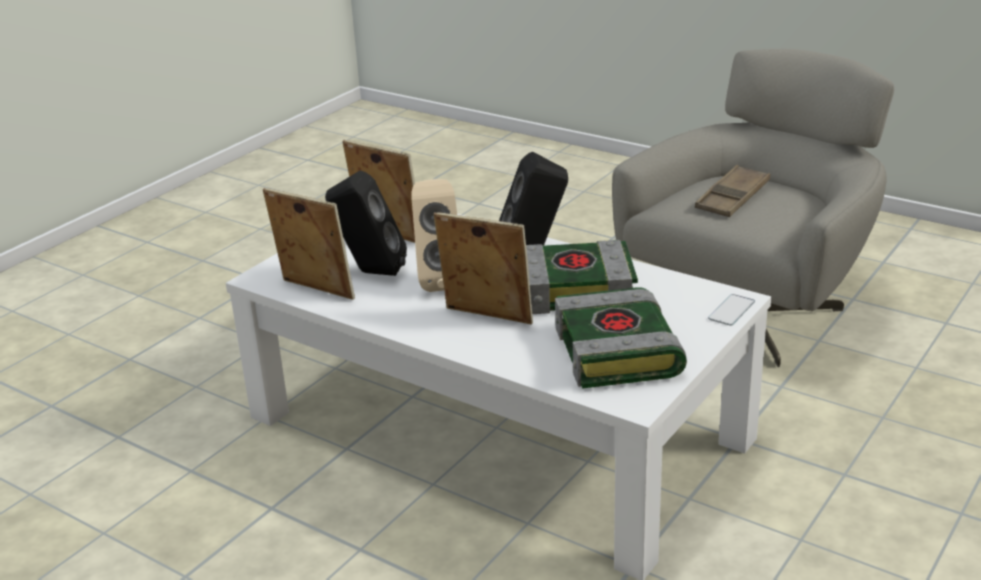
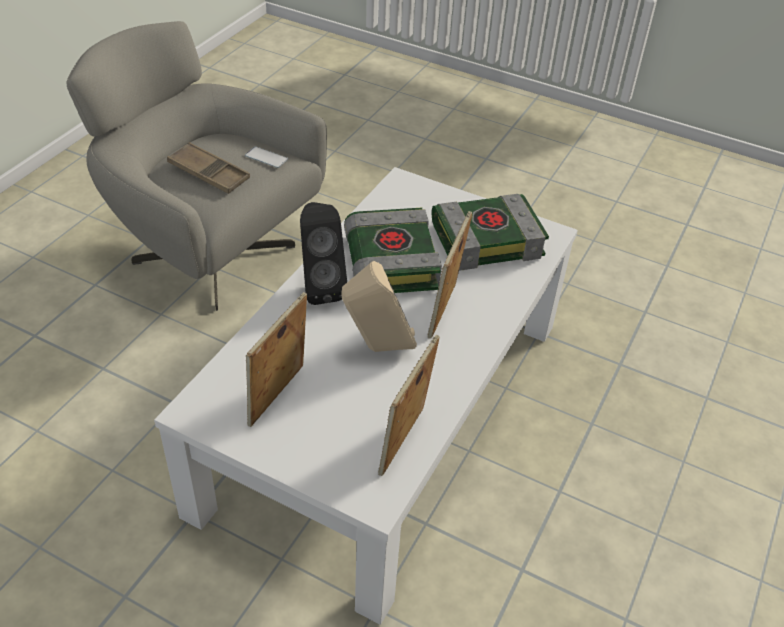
camera: 100 degrees left, 15 degrees up
(370, 272) = (362, 402): black speaker -> none
(731, 310) = (418, 185): phone -> phone (266, 157)

